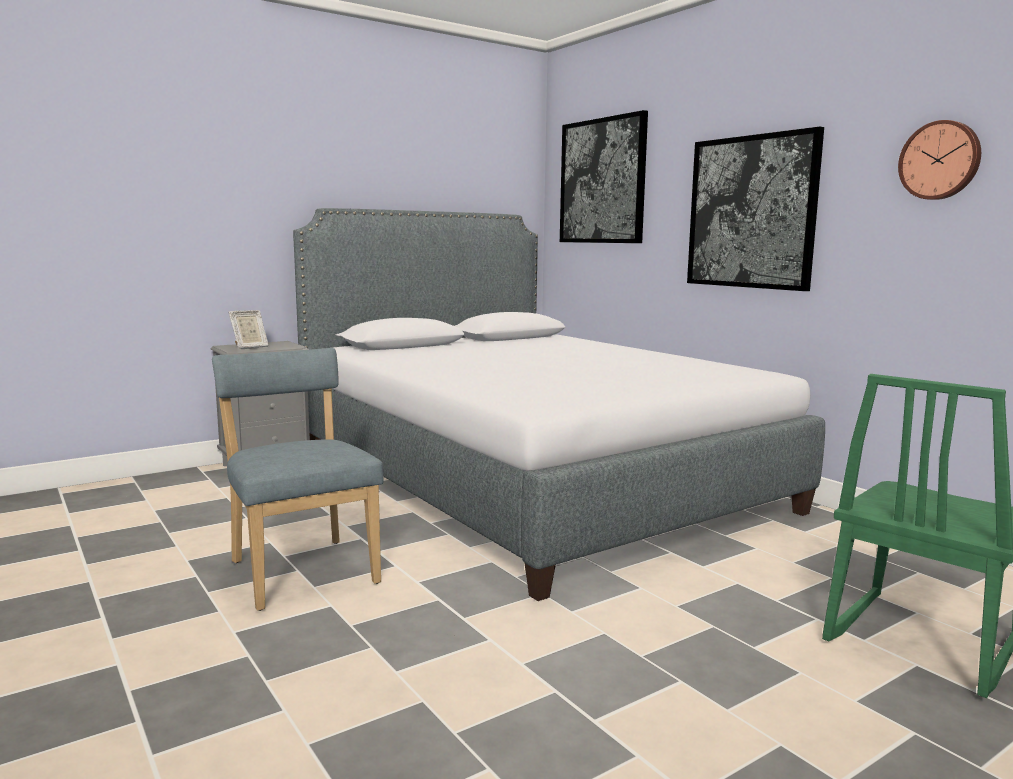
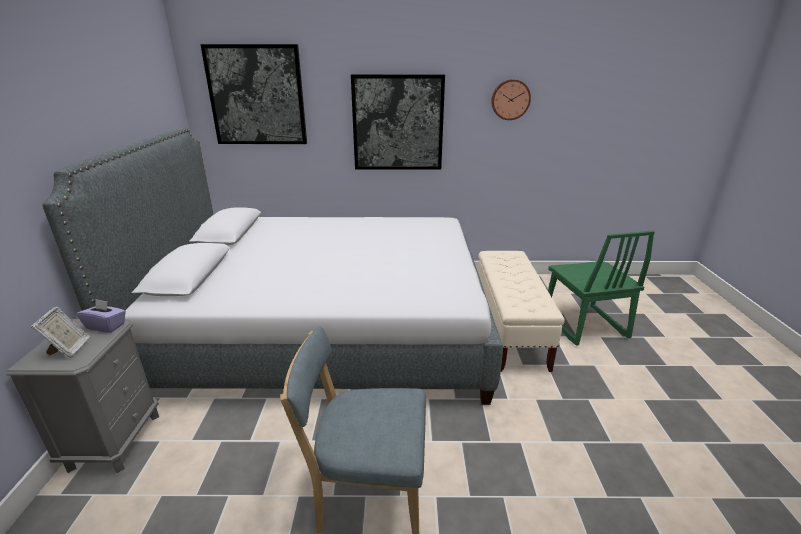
camera: 55 degrees left, 15 degrees up
(289, 346) = (106, 326): none -> purple tissue box
(751, 577) = (509, 330): none -> beige bench

